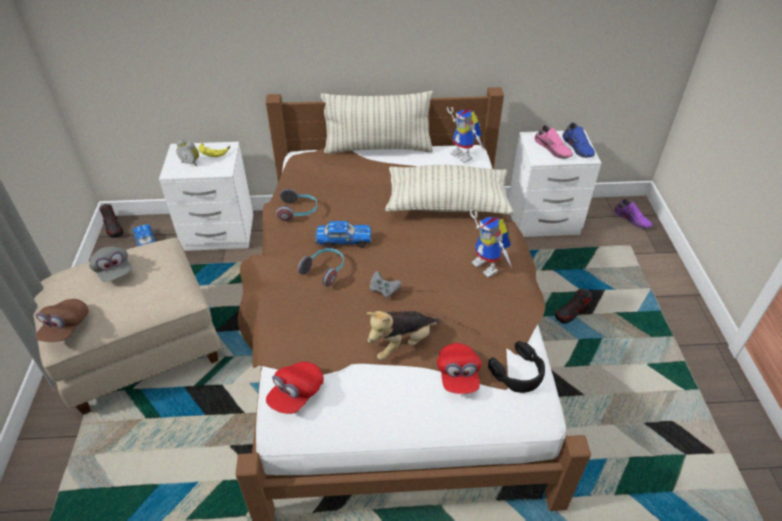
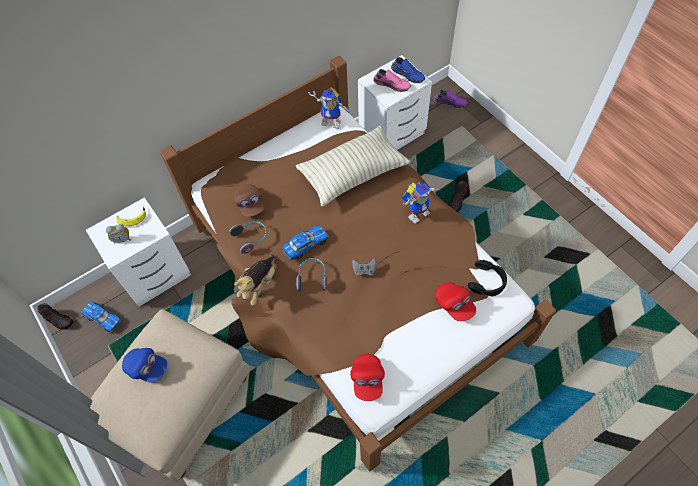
camera: 30 degrees left, 15 degrees up
(66, 328) = (155, 434): brown cap -> brown cap (250, 205)
(114, 271) = (147, 368): grey cap -> blue cap
(378, 149) = (262, 146): pillow -> none
(401, 343) = (404, 303): plush toy -> plush toy (259, 285)
(489, 267) = (418, 212): toy robot -> toy robot turned 60 degrees counterclockwise

